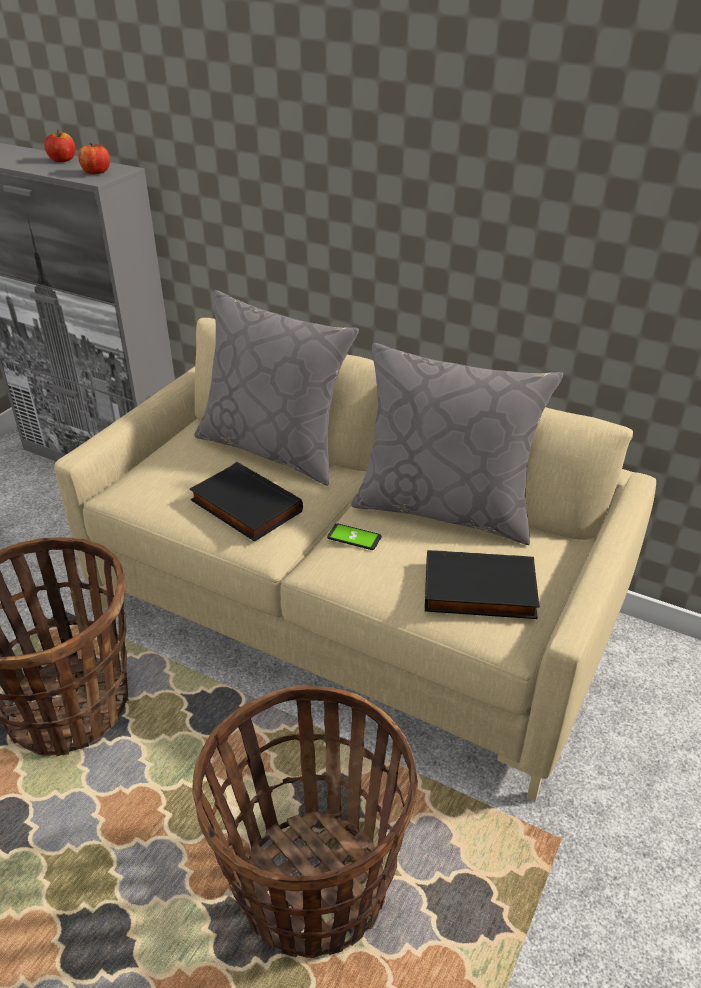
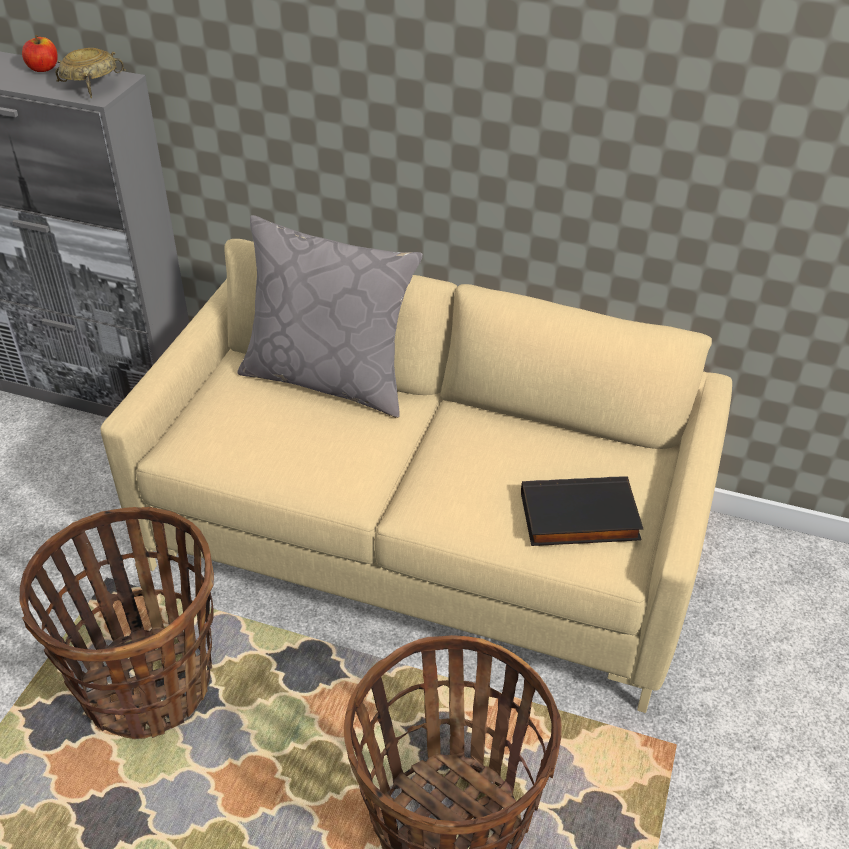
camera: 10 degrees left, 5 degrees up
(96, 172) = (92, 85): apple -> beige bowl
(244, 507) = (316, 452): black book -> none
(354, 537) = (441, 474): phone -> none
(445, 508) = (525, 430): grey pillow -> none

